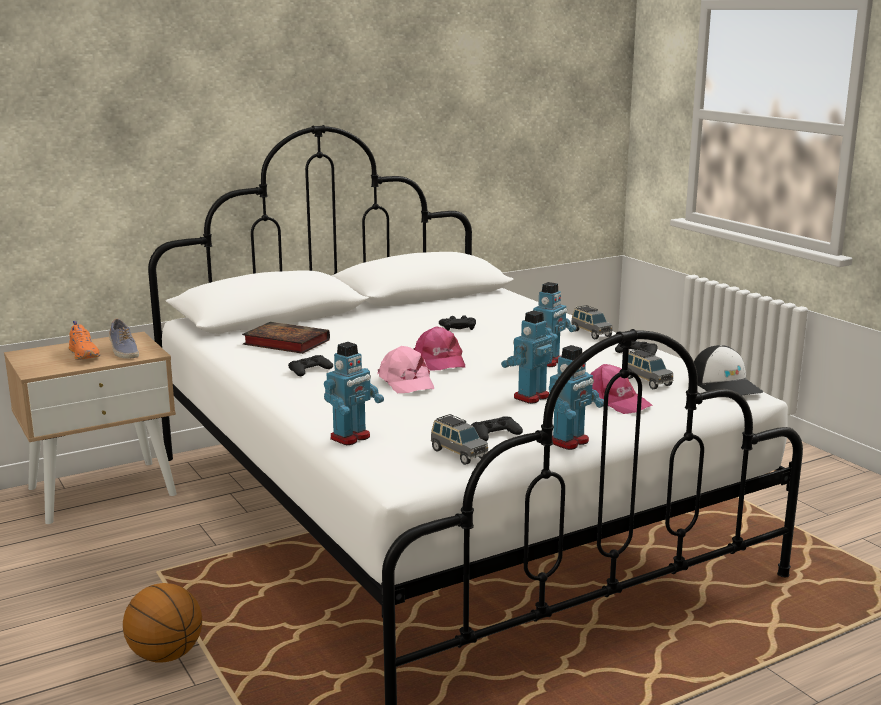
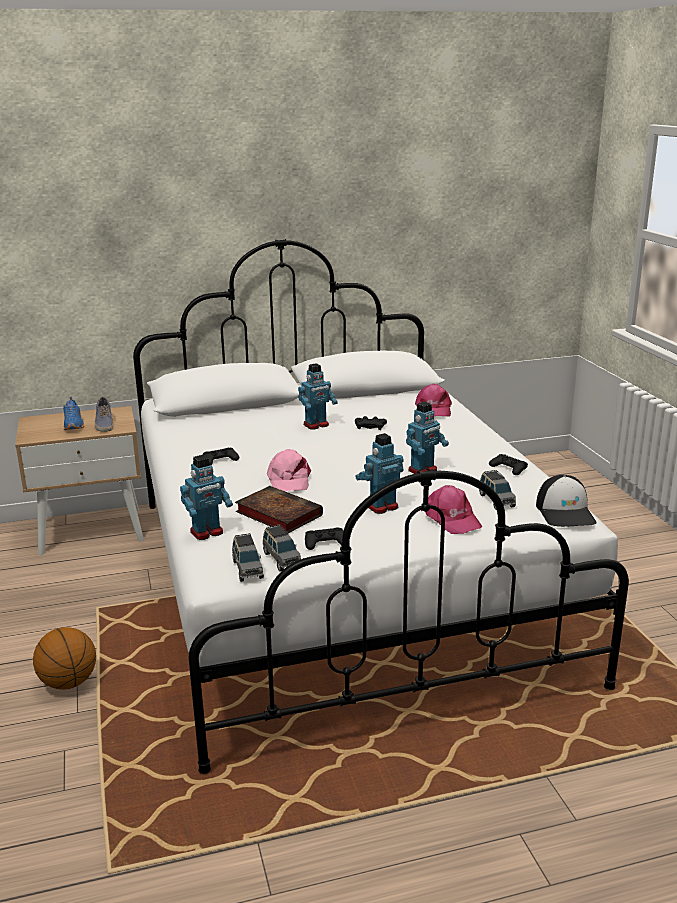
camera: 15 degrees right, 5 degrees up
(85, 354) = (74, 425): orange shoe -> blue shoe
(284, 343) = (218, 430): book -> book (276, 514)
(439, 360) = (331, 460): pink cap -> pink cap (433, 409)
(570, 442) = (383, 558): toy robot -> toy robot (316, 425)
(590, 333) = (481, 443): grey toy car -> grey toy car (247, 569)

